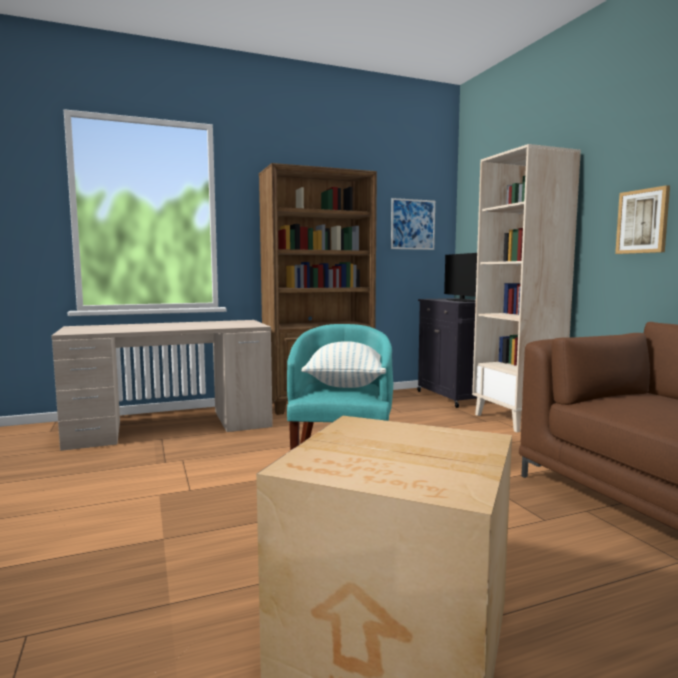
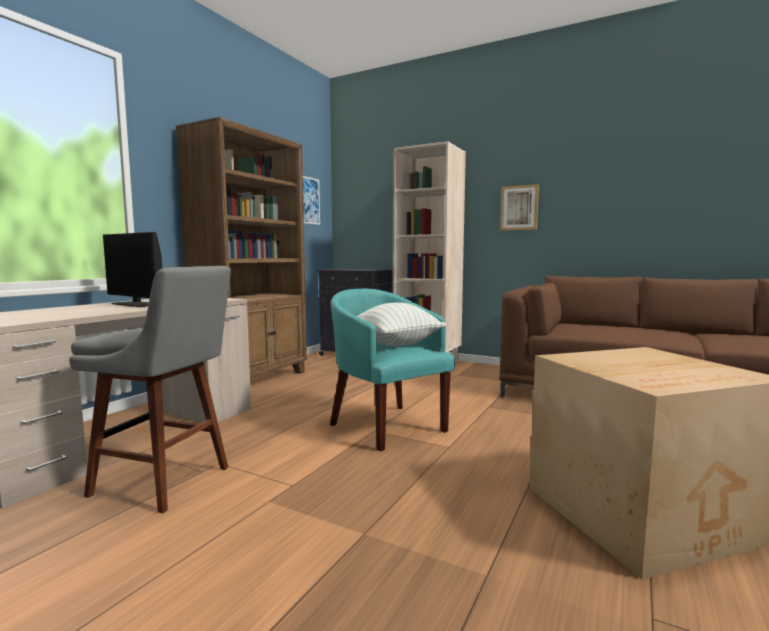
camera: 40 degrees left, 0 degrees up
(138, 462) = (166, 482): none -> grey stool
(462, 300) = (363, 269): monitor -> monitor (137, 304)

